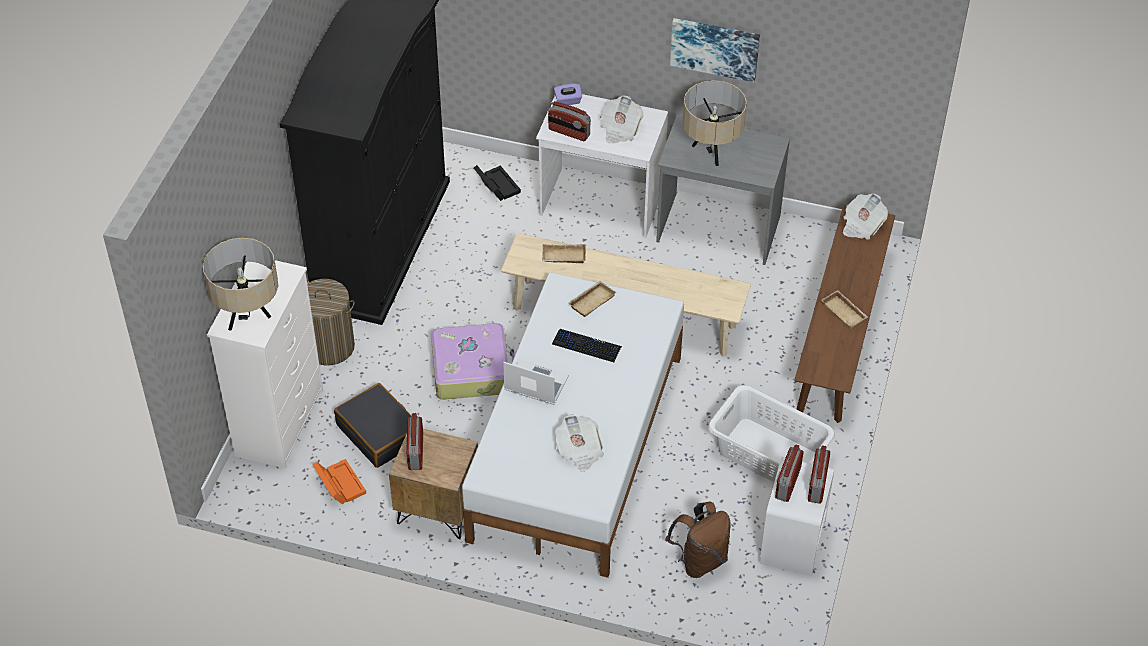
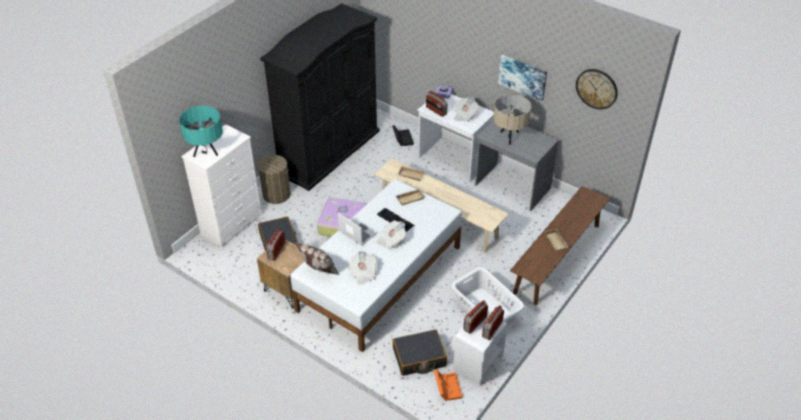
camera: 20 degrees right, 5 degrees down
(248, 318) = (207, 153): beige table lamp -> turquoise table lamp
(339, 484) = (245, 263): orange storage box -> orange storage box (447, 387)
(508, 468) = (319, 272): none -> pillow
(700, 560) = (419, 357): brown backpack -> black suitcase
(851, 48) = (596, 88): none -> wall clock
(861, 225) = (587, 199): newspaper -> newspaper (391, 240)

